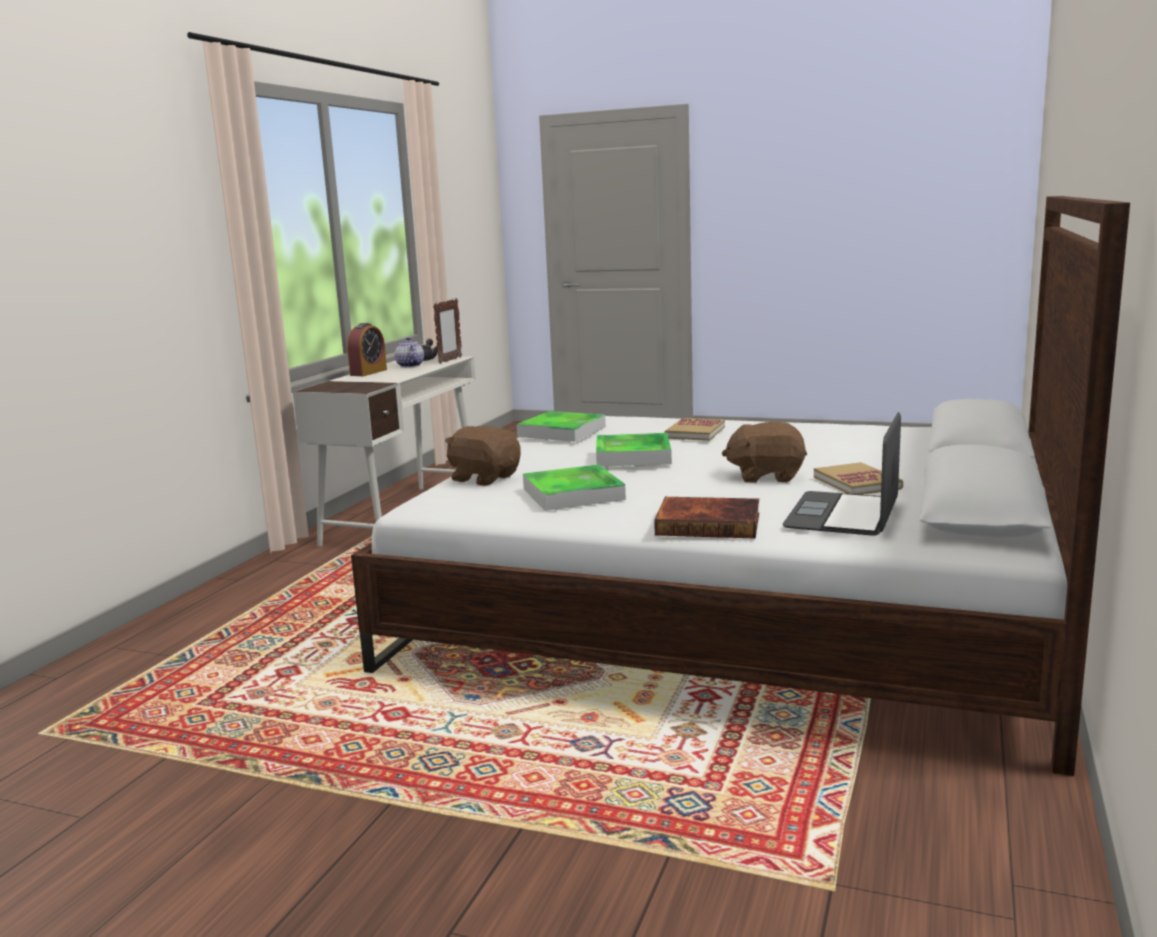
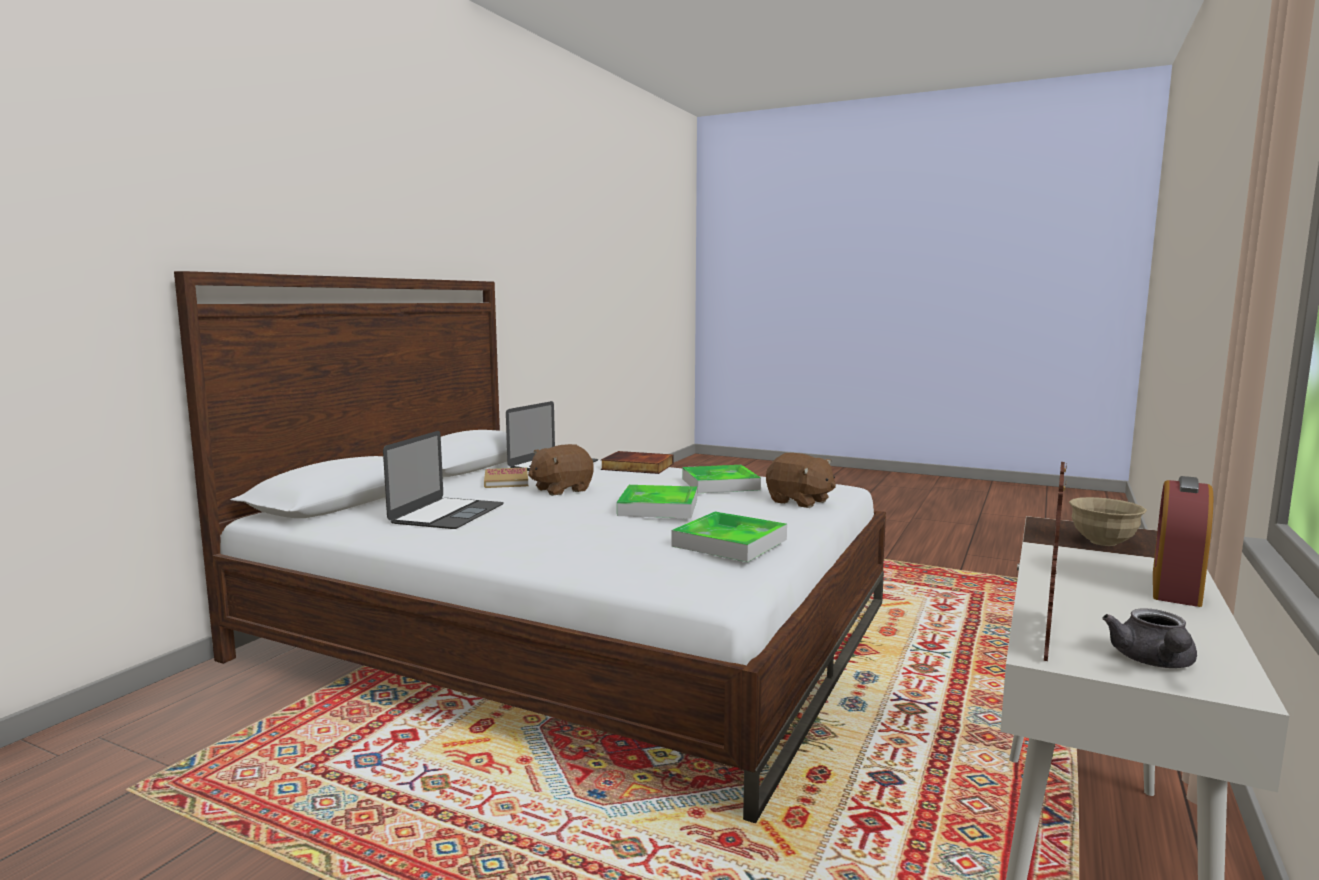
camera: 175 degrees left, 5 degrees down
(355, 384) = (1103, 542): none -> beige bowl
(409, 366) = (1126, 614): teapot -> none
(695, 432) = (569, 530): book -> none
(766, 476) = (561, 490): brown plush toy -> brown plush toy turned 135 degrees clockwise
(833, 443) = (447, 513): none -> laptop

